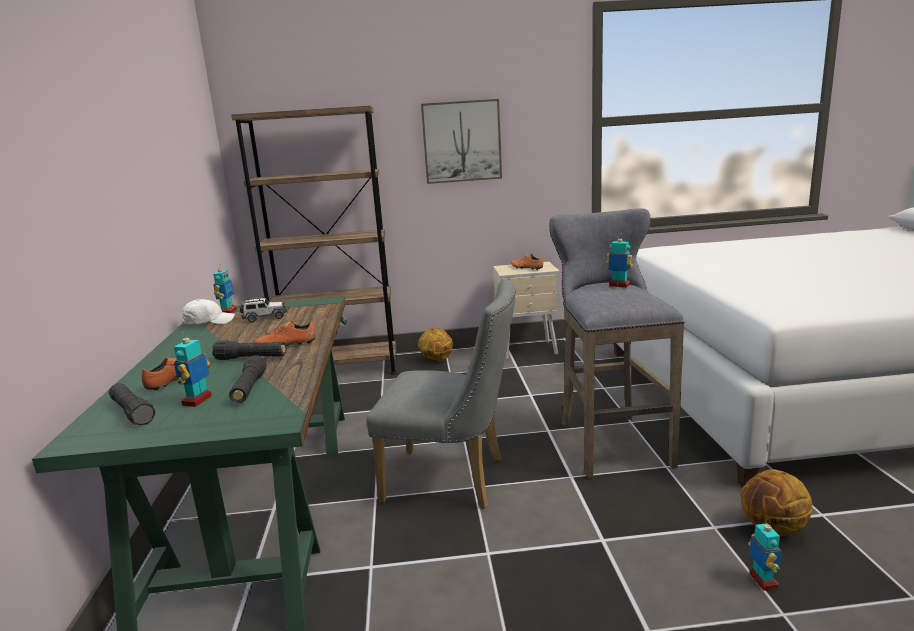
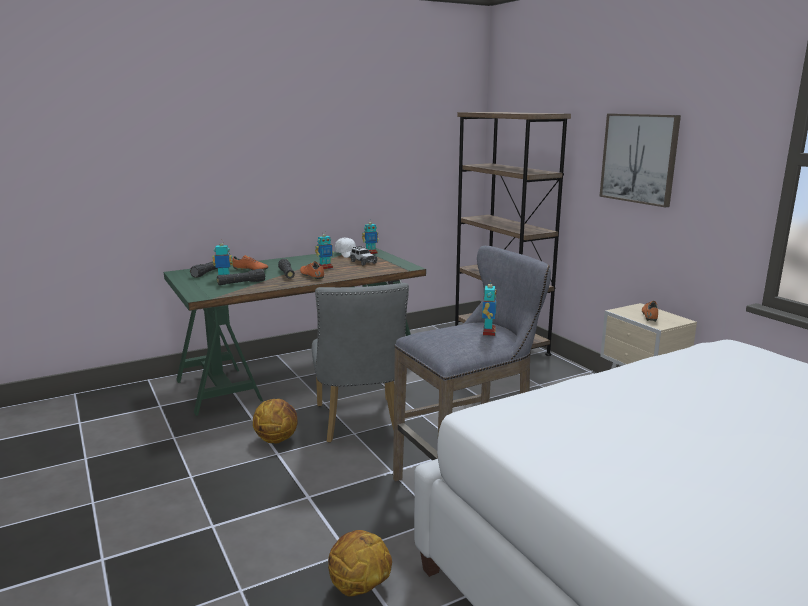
camera: 65 degrees right, 0 degrees up
(436, 360) = (560, 373): basketball -> basketball (277, 439)
(762, 581) = (278, 579): toy robot -> toy robot (325, 267)

